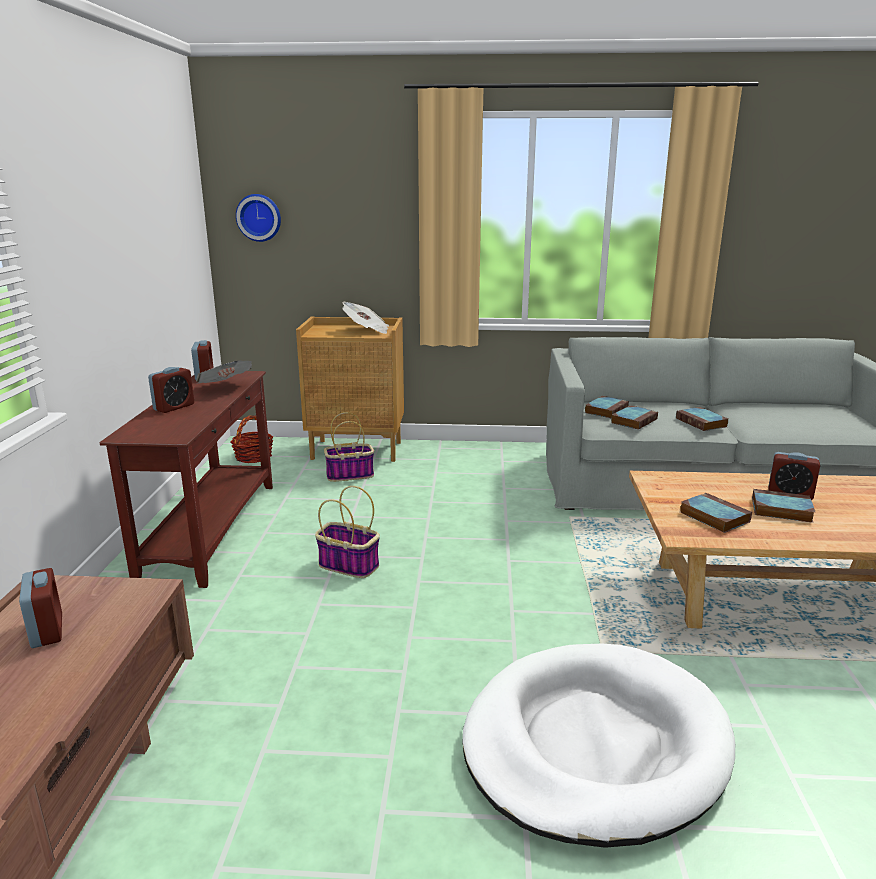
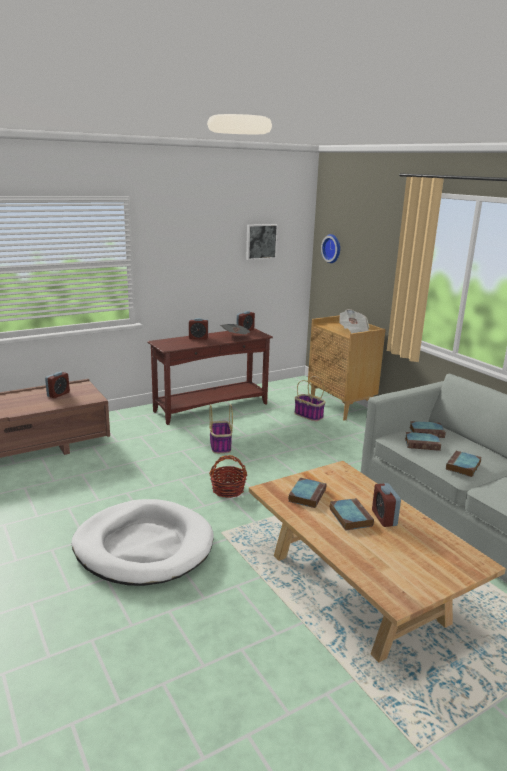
camera: 55 degrees right, 0 degrees up
(162, 214) = (260, 241): none -> picture
(253, 457) = (291, 388): basket -> basket (228, 490)

